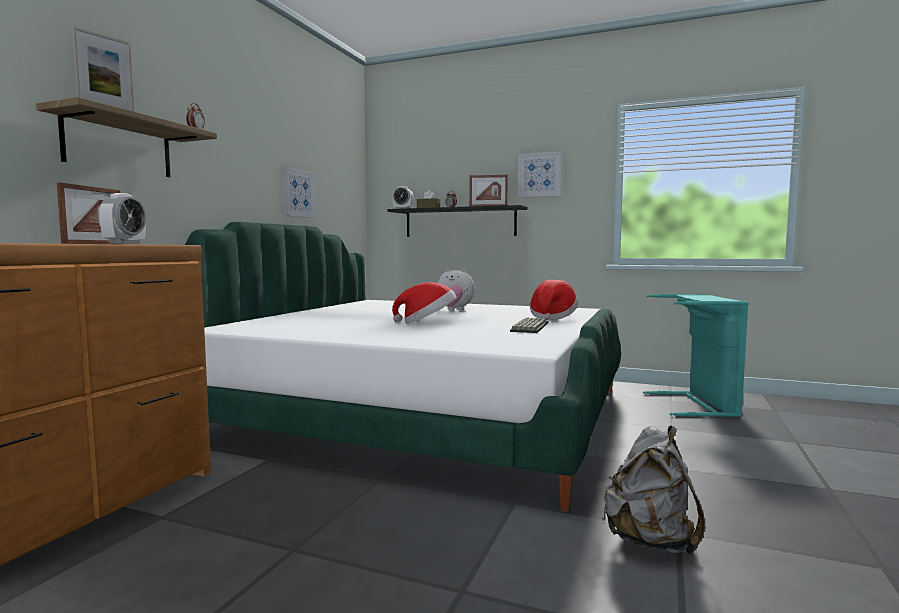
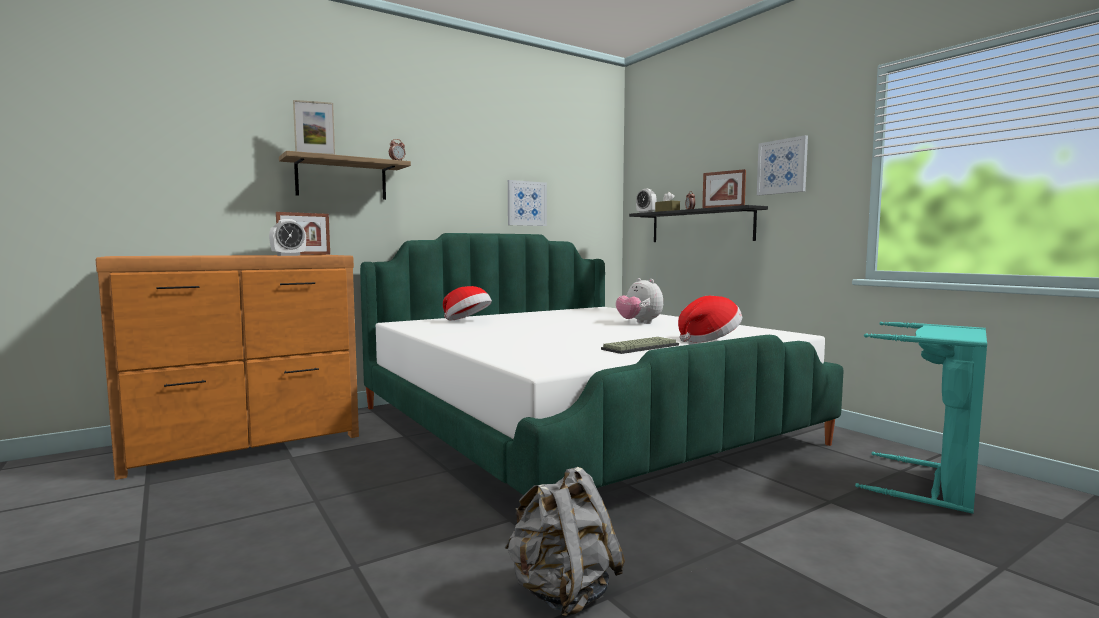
camera: 35 degrees right, 0 degrees up
(427, 323) = (562, 333): hat -> hat (467, 321)

